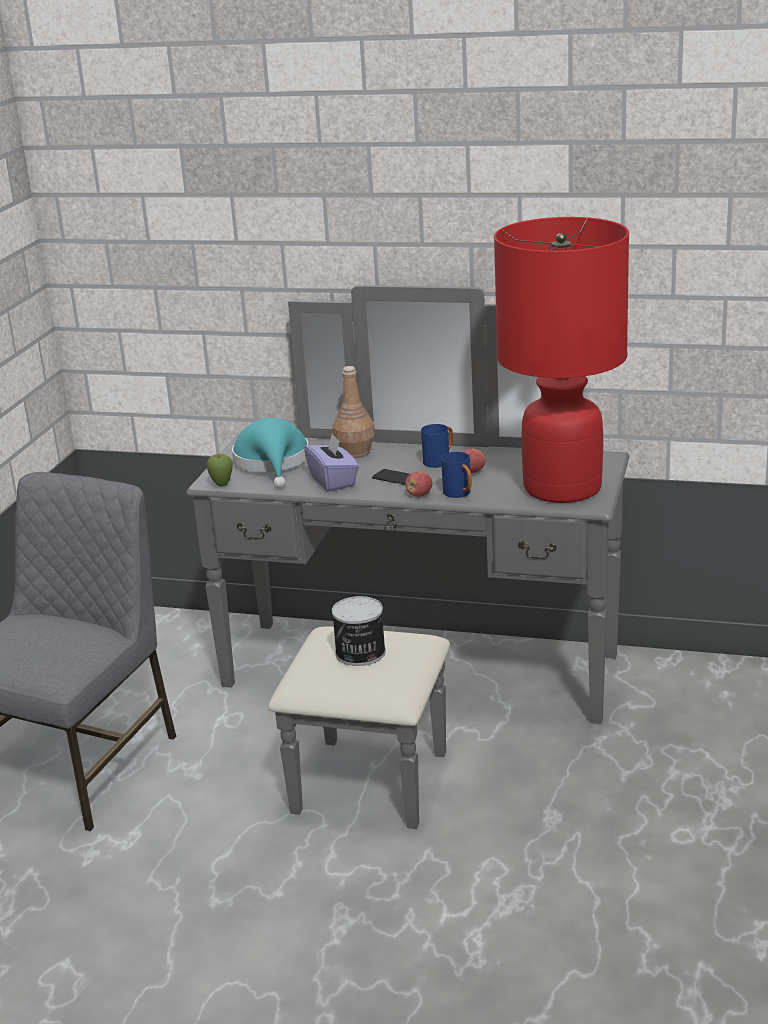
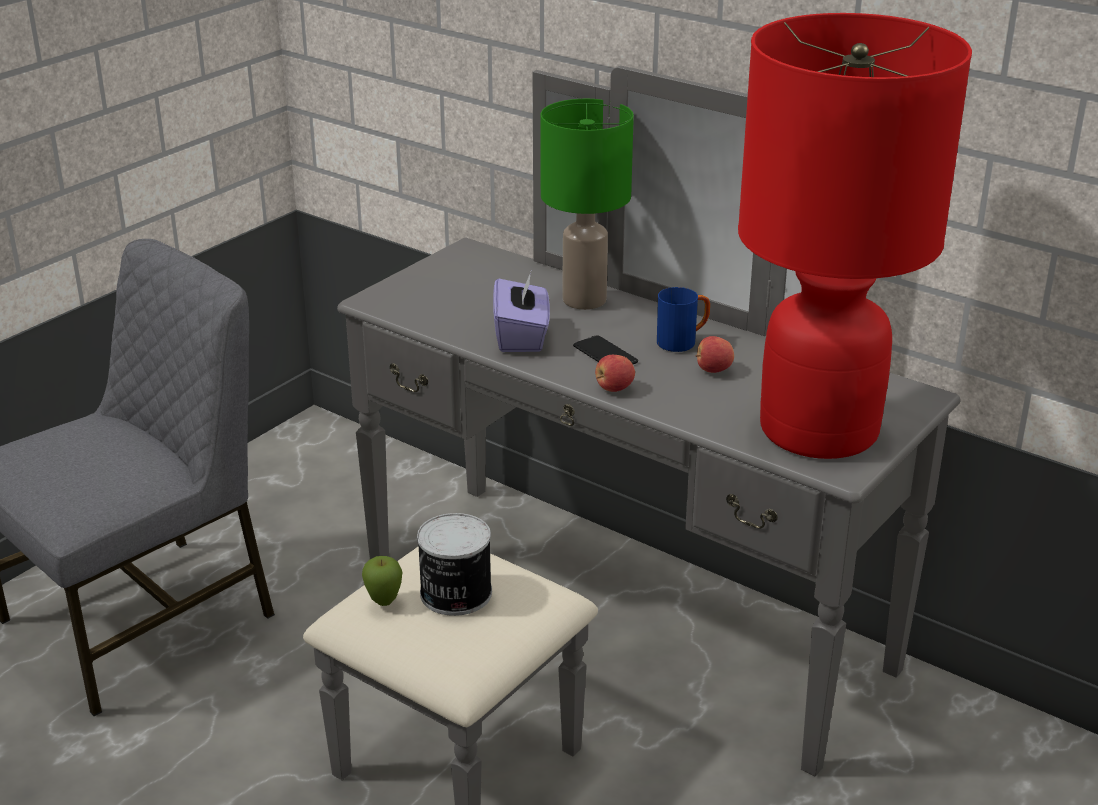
camera: 20 degrees right, 5 degrees up
(222, 485) = (382, 308): apple -> apple (384, 602)
(273, 463) = (469, 290): turquoise hat -> none
(355, 452) = (583, 300): brown bottle -> green table lamp
(460, 494) = (669, 402): blue mug -> none

